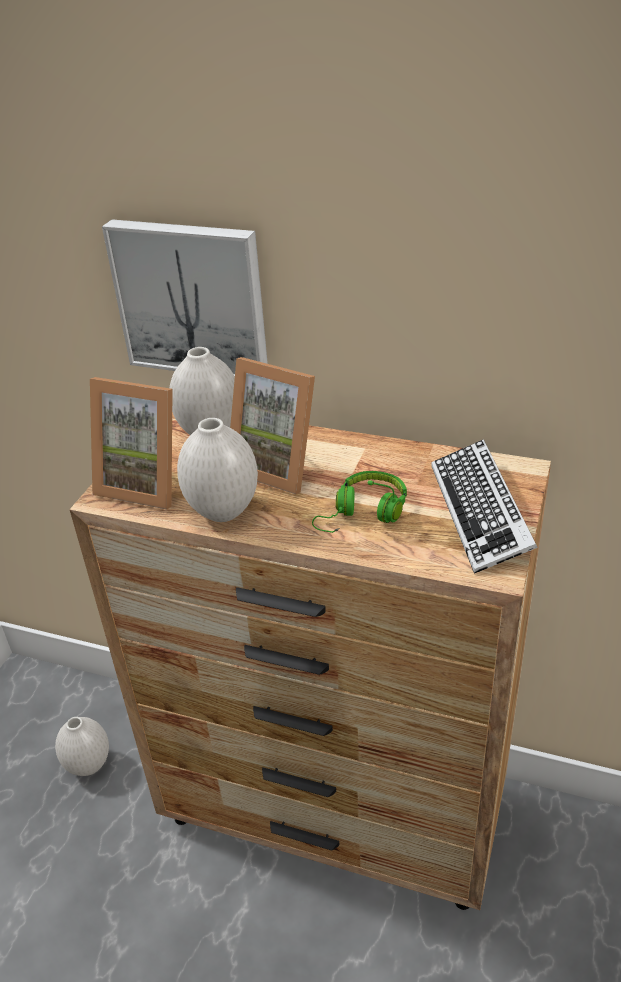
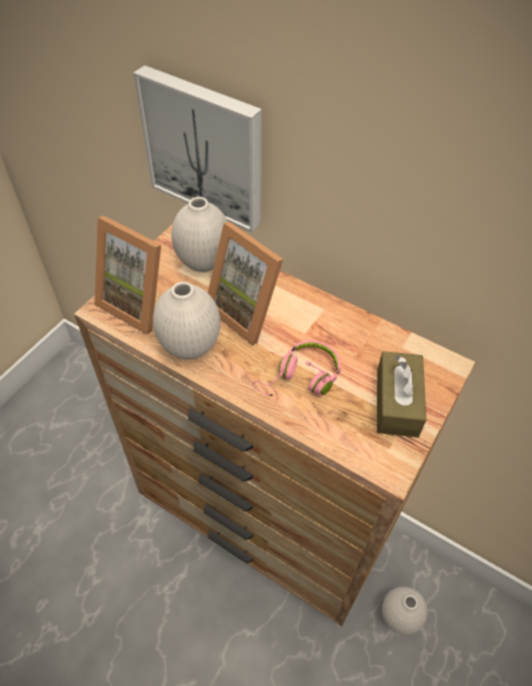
camera: 10 degrees right, 15 degrees up
(89, 765) = (105, 441): white vase -> white vase (399, 617)
(364, 513) = (301, 378): green headphones -> pink headphones
(480, 512) = (397, 402): keyboard -> brown tissue box

